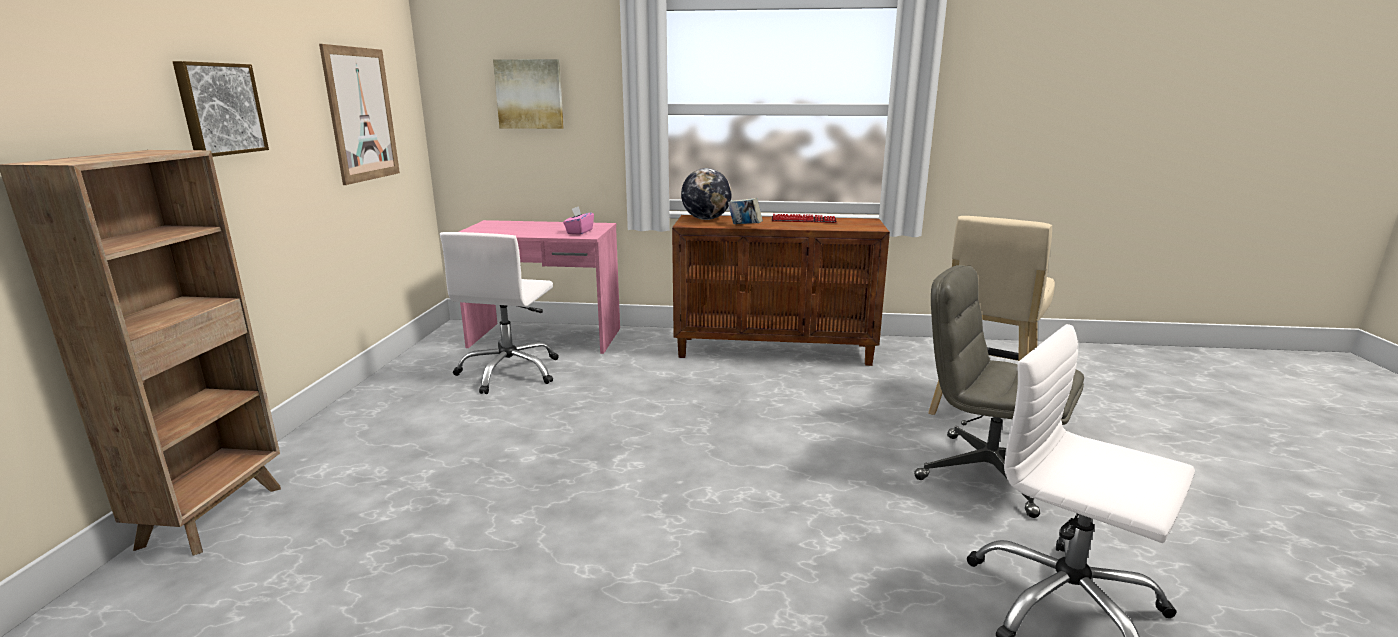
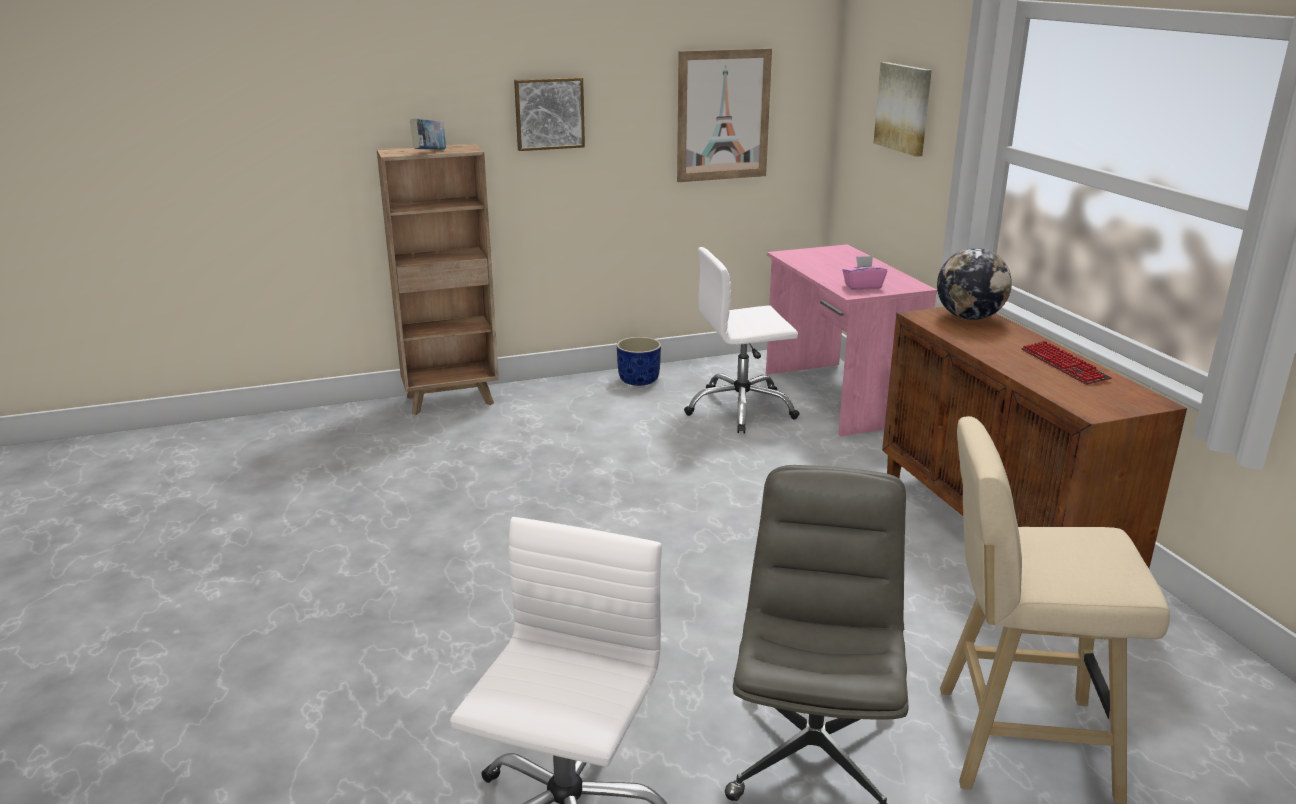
camera: 65 degrees right, 5 degrees up
(381, 396) = (639, 380): none -> blue planter
(744, 226) = (963, 341): book -> book (430, 152)

